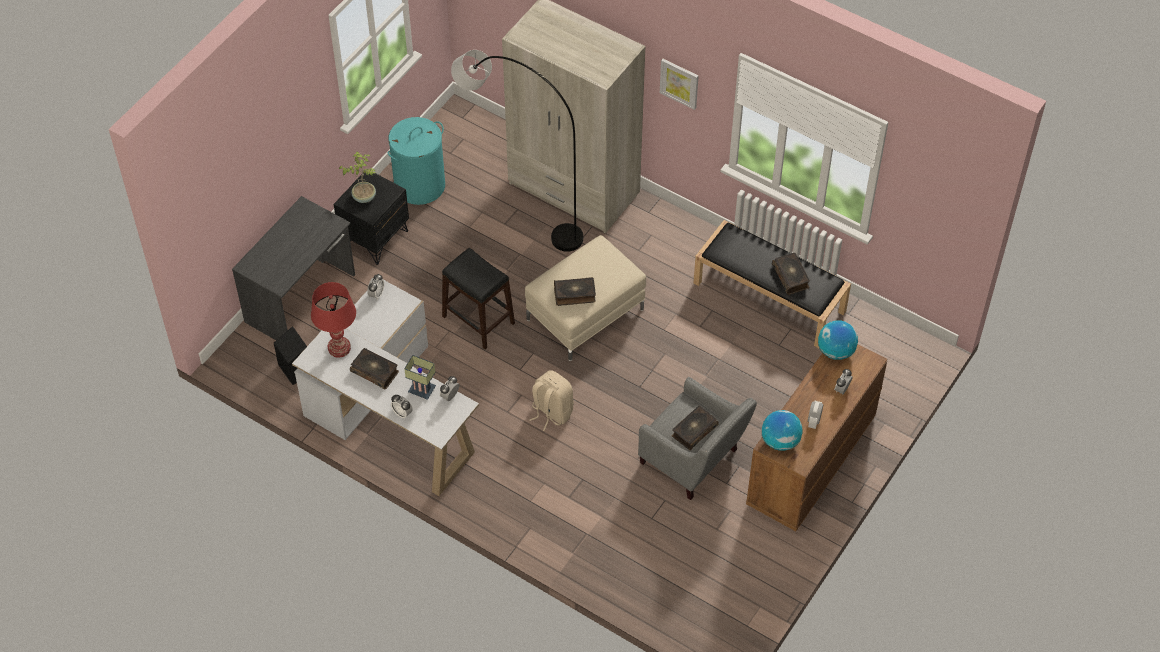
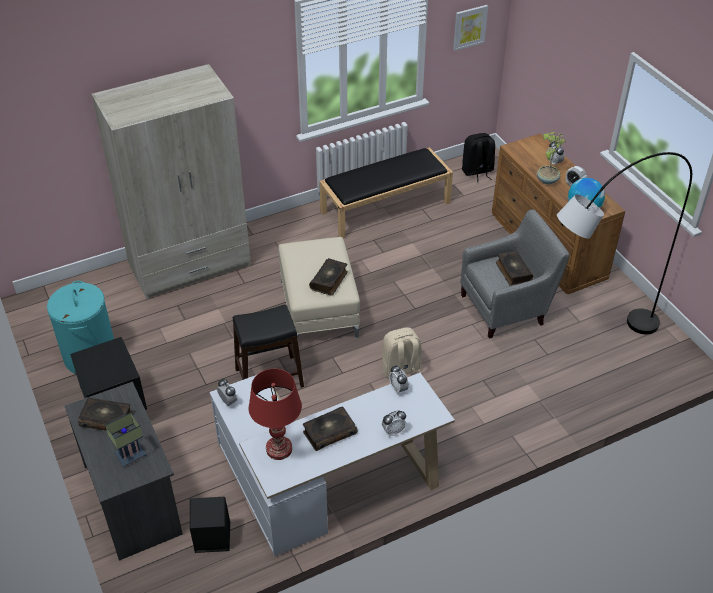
camera: 60 degrees left, 10 degrees down
(364, 196) = (100, 369): potted plant -> potted plant (546, 180)
(423, 389) = (377, 405): table lamp -> table lamp (131, 454)
(518, 211) = (180, 305): grey floor lamp -> grey floor lamp (592, 341)
(679, 83) = (244, 82): picture -> picture (469, 27)
(791, 277) = (404, 168): book -> book (107, 419)
(835, 351) = (517, 152): globe -> none
(892, 350) = (477, 171): none -> black backpack

